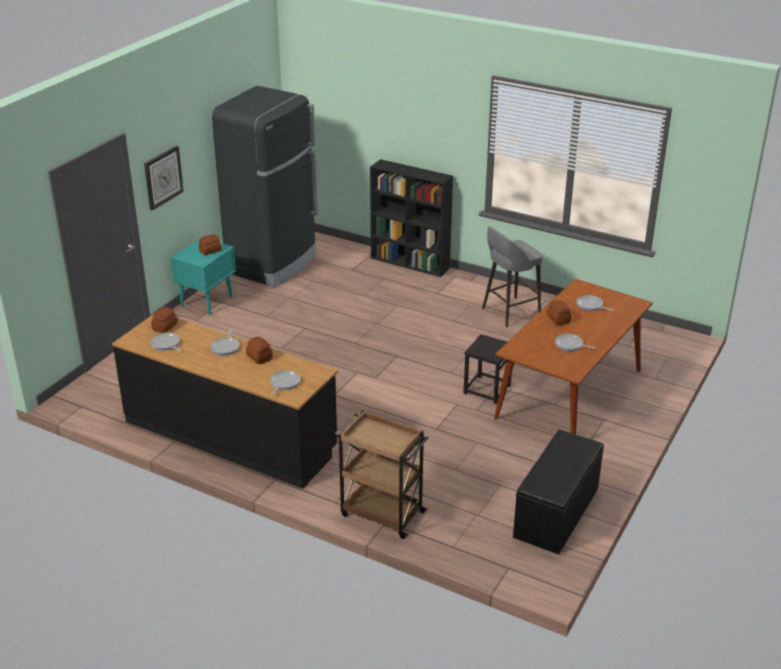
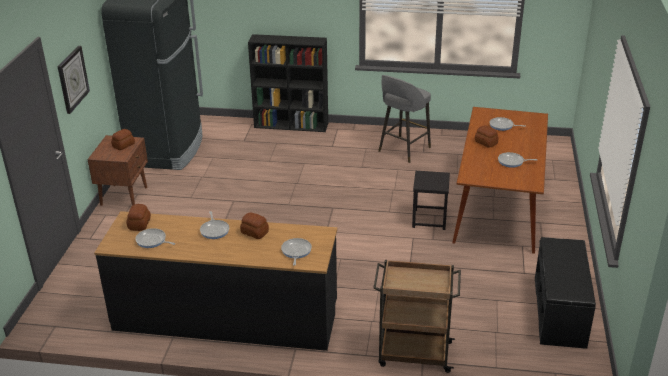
camera: 20 degrees left, 0 degrees up
(207, 301) = (124, 195): turquoise nightstand -> brown nightstand

